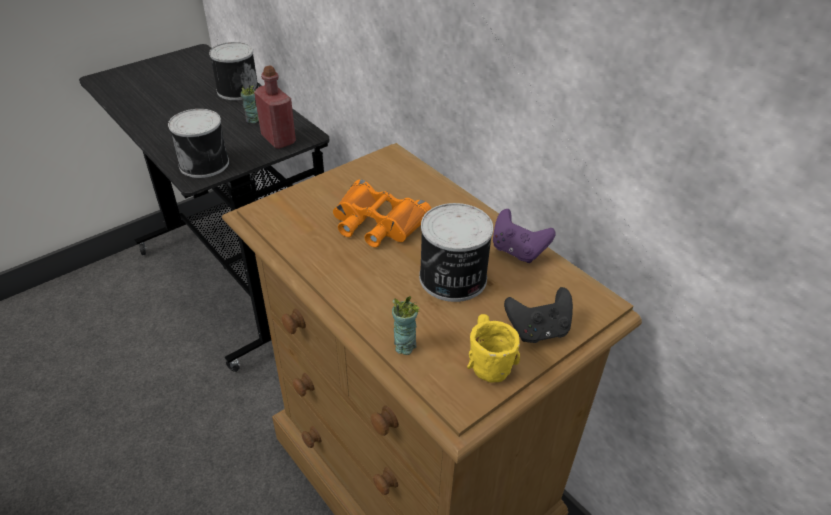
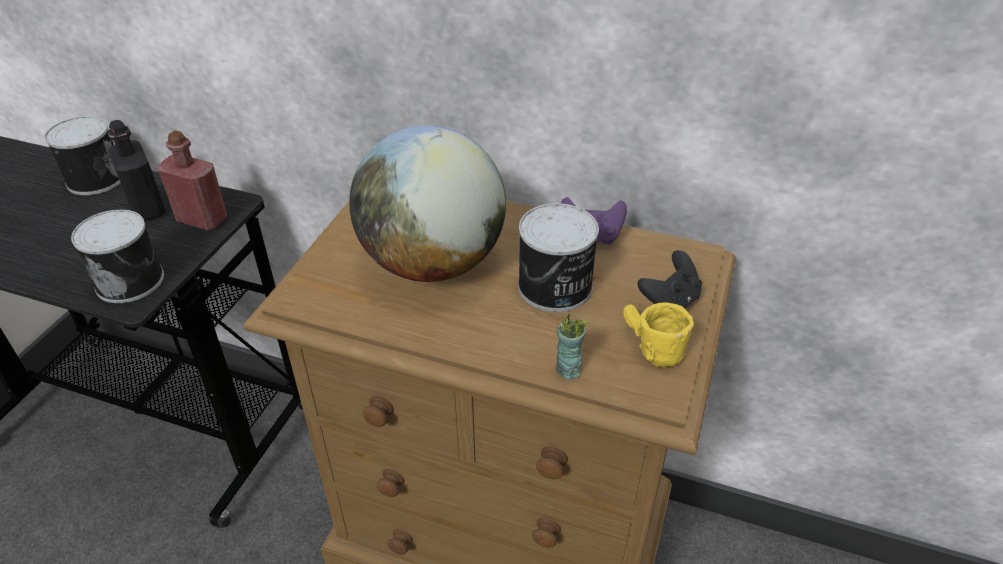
camera: 30 degrees left, 0 degrees up
(252, 120) = (147, 208): cup -> black bottle
(377, 223) = (433, 263): orange binoculars -> globe

